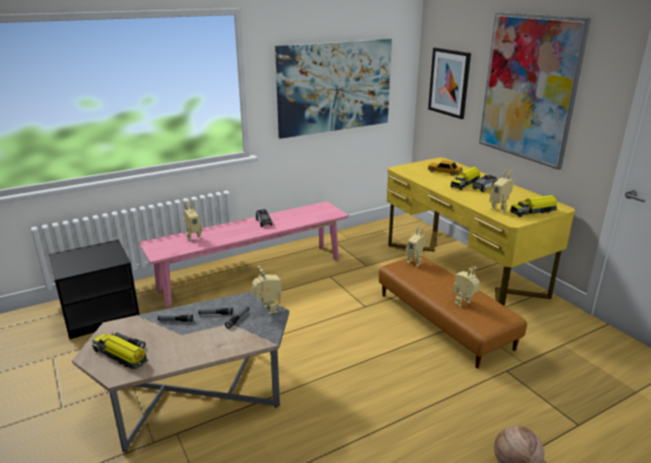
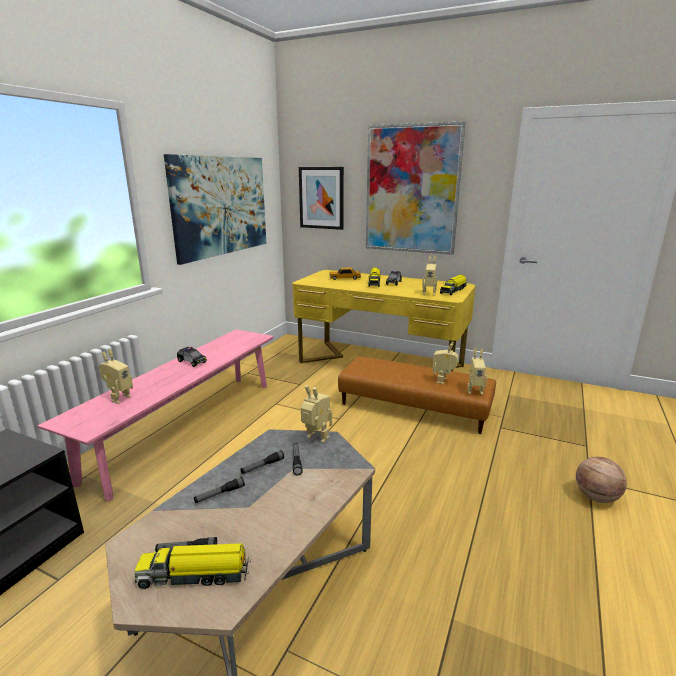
camera: 35 degrees left, 5 degrees down
(415, 262) = (365, 362): toy robot -> toy robot (474, 391)

